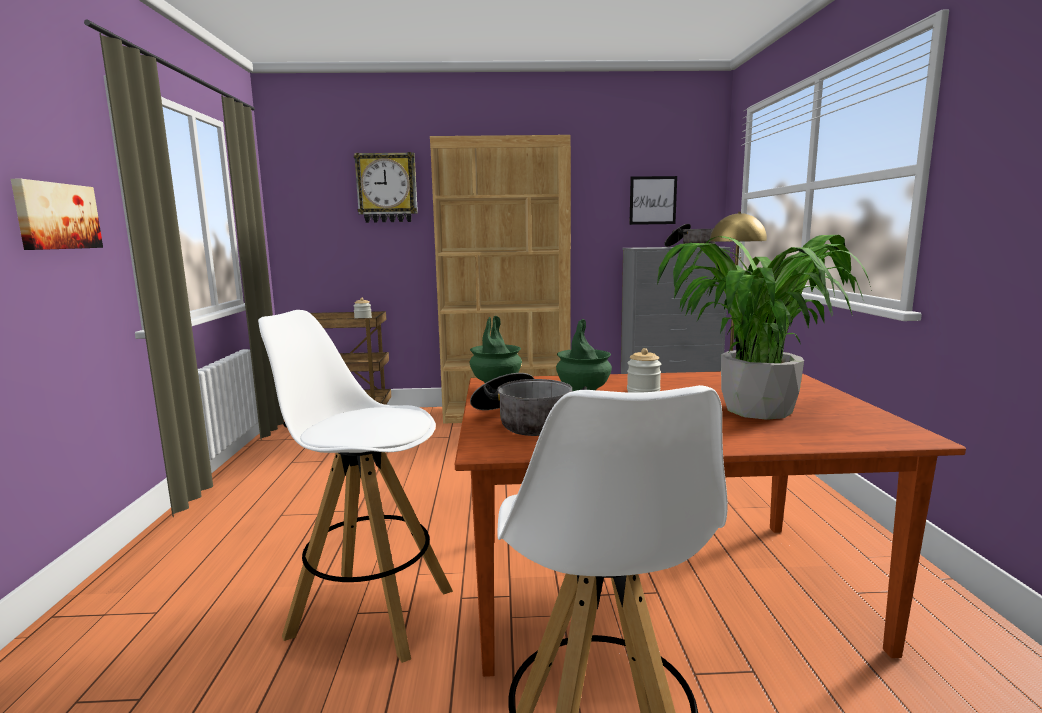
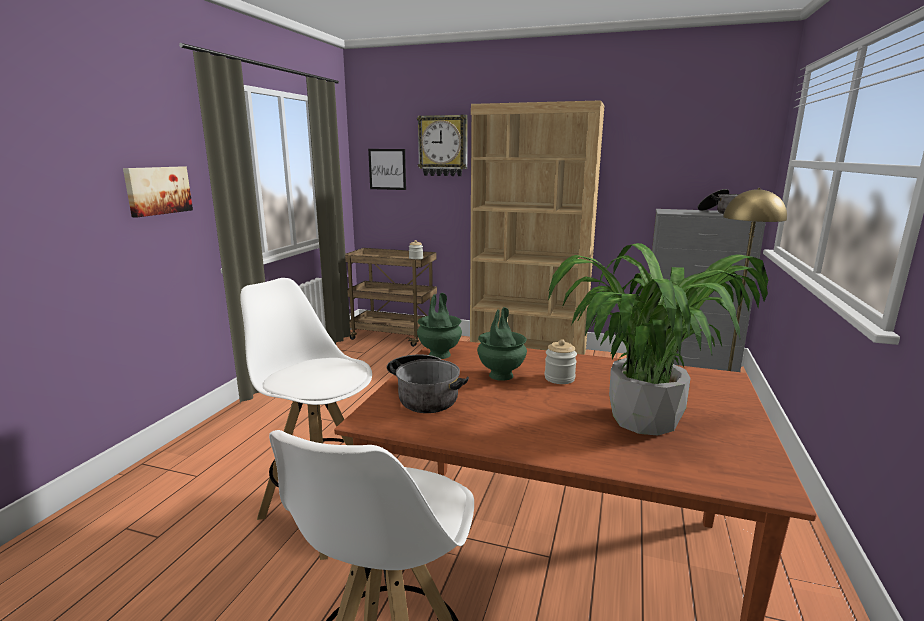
camera: 20 degrees right, 5 degrees up
(652, 200) = (694, 161): picture -> picture (387, 169)

